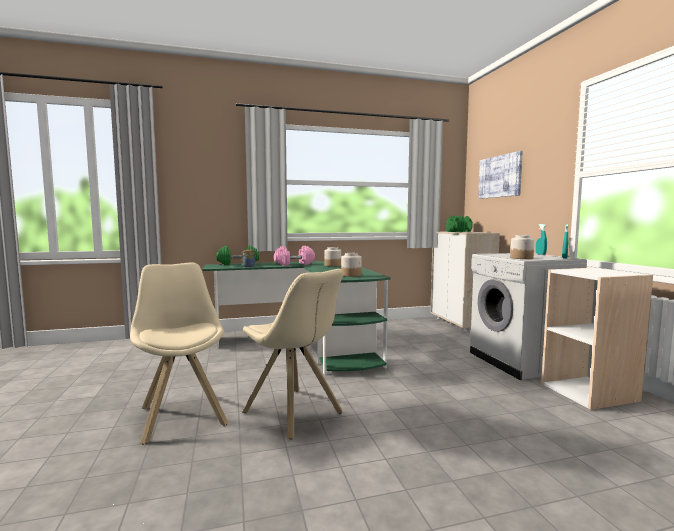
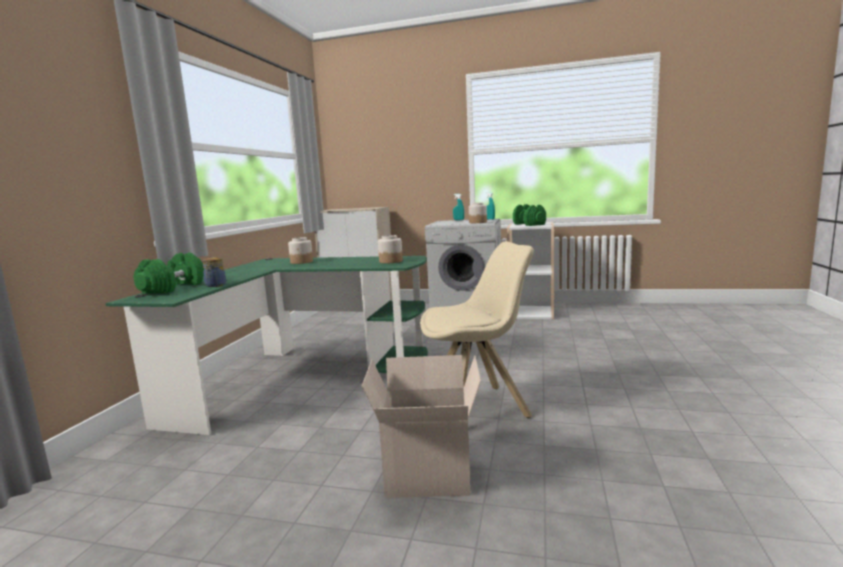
camera: 60 degrees left, 5 degrees up
(182, 415) = (426, 476): beige chair -> cardboard box
(294, 264) = (250, 271): pink dumbbell -> none
(459, 231) = (343, 209): green dumbbell -> green dumbbell (529, 224)
(500, 176) = (378, 150): picture -> none

